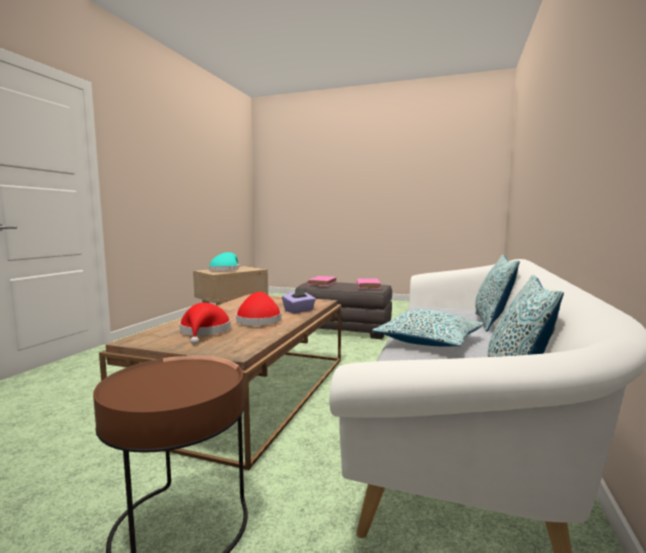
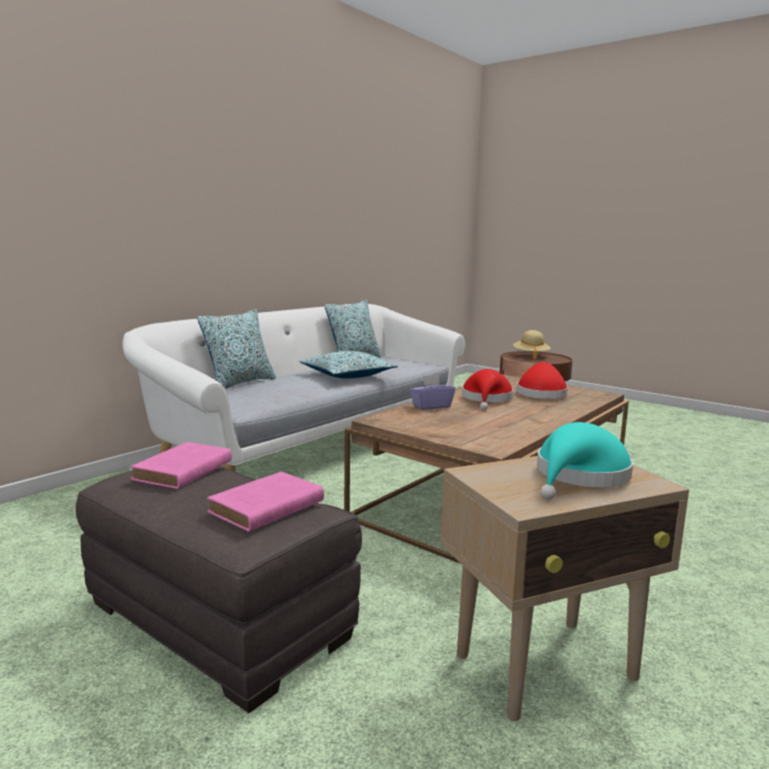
camera: 160 degrees left, 5 degrees up
(176, 392) = (530, 355): none -> beige hat

